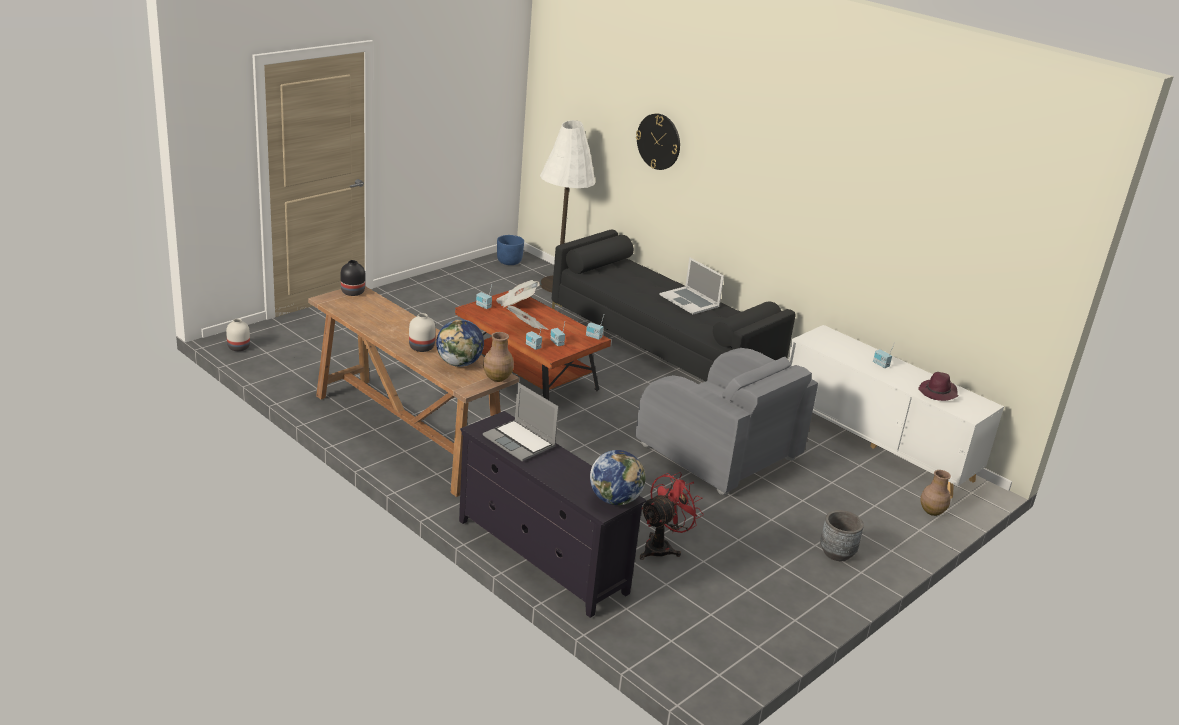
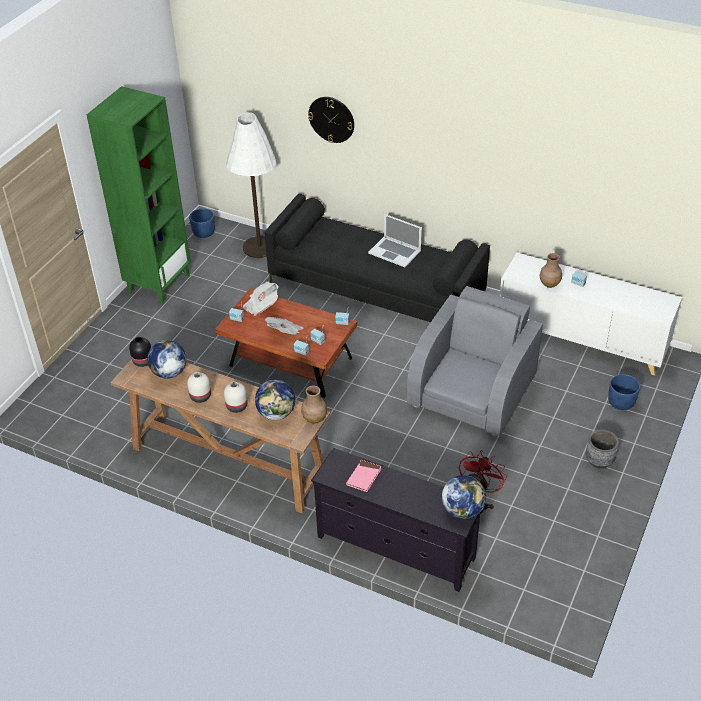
camera: 15 degrees left, 15 degrees up
(239, 347) = (36, 418): white vase -> white vase (201, 396)
(372, 306) = (169, 373): none -> globe
(436, 285) = (159, 283): none -> green bookcase
(520, 442) = (364, 477): laptop -> pink book
(719, 452) = (473, 391): grey armchair -> grey armchair turned 90 degrees counterclockwise
(894, 510) = (621, 402): none -> blue planter
(931, 511) = (646, 393): brown vase -> brown vase (549, 284)
(937, 393) = (631, 300): purple hat -> none

